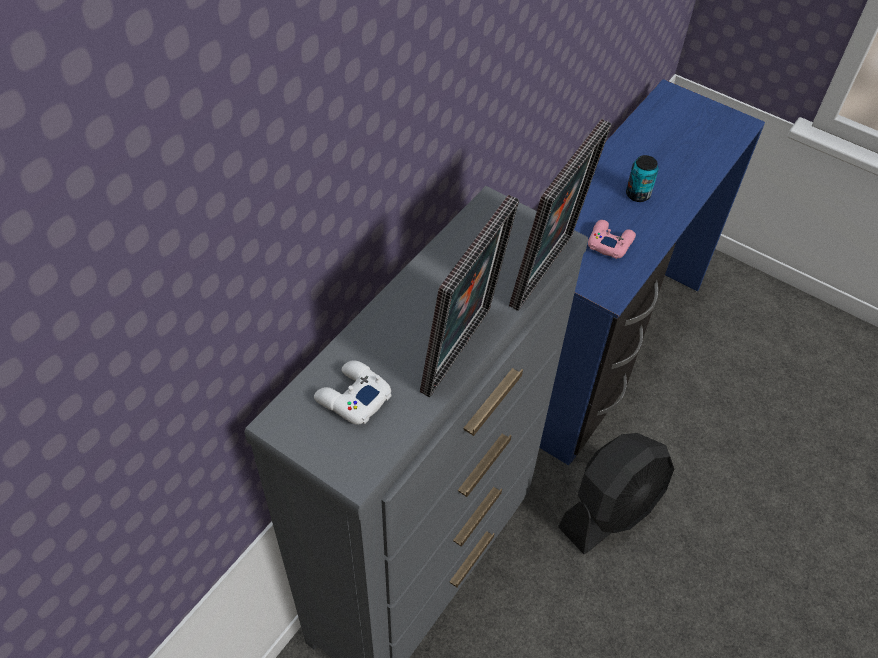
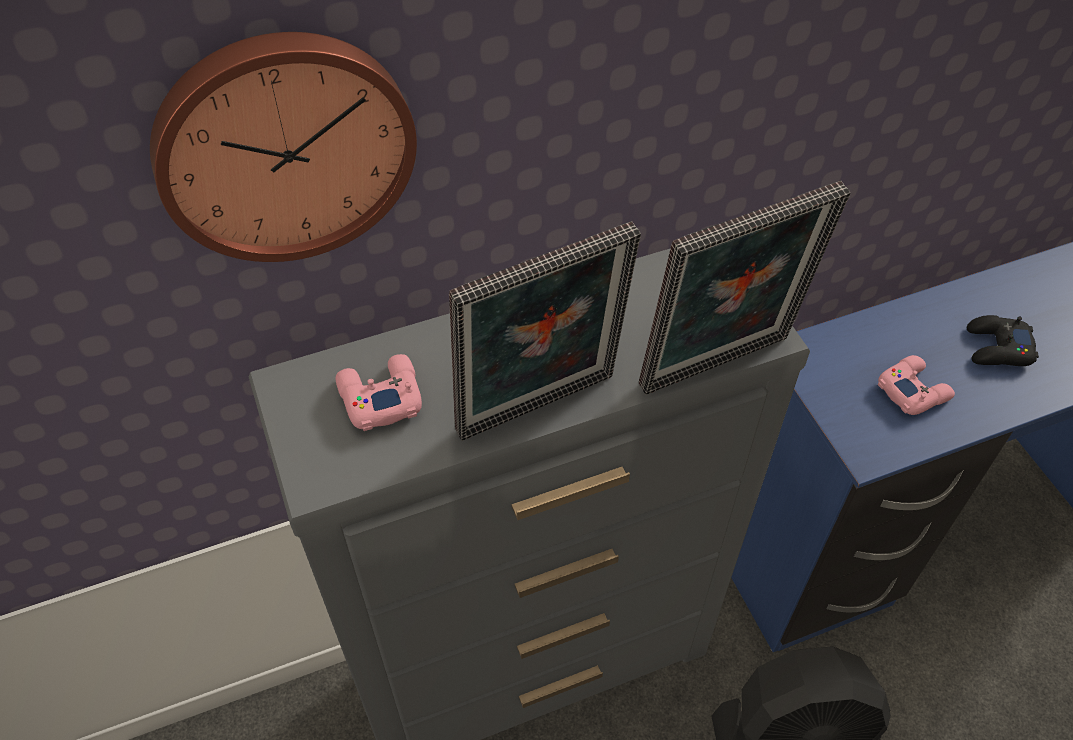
camera: 35 degrees right, 0 degrees up
(252, 241) = (284, 145): none -> wall clock
(352, 397) = (380, 397): white game controller -> pink game controller
(637, 194) = (997, 348): can -> black game controller

